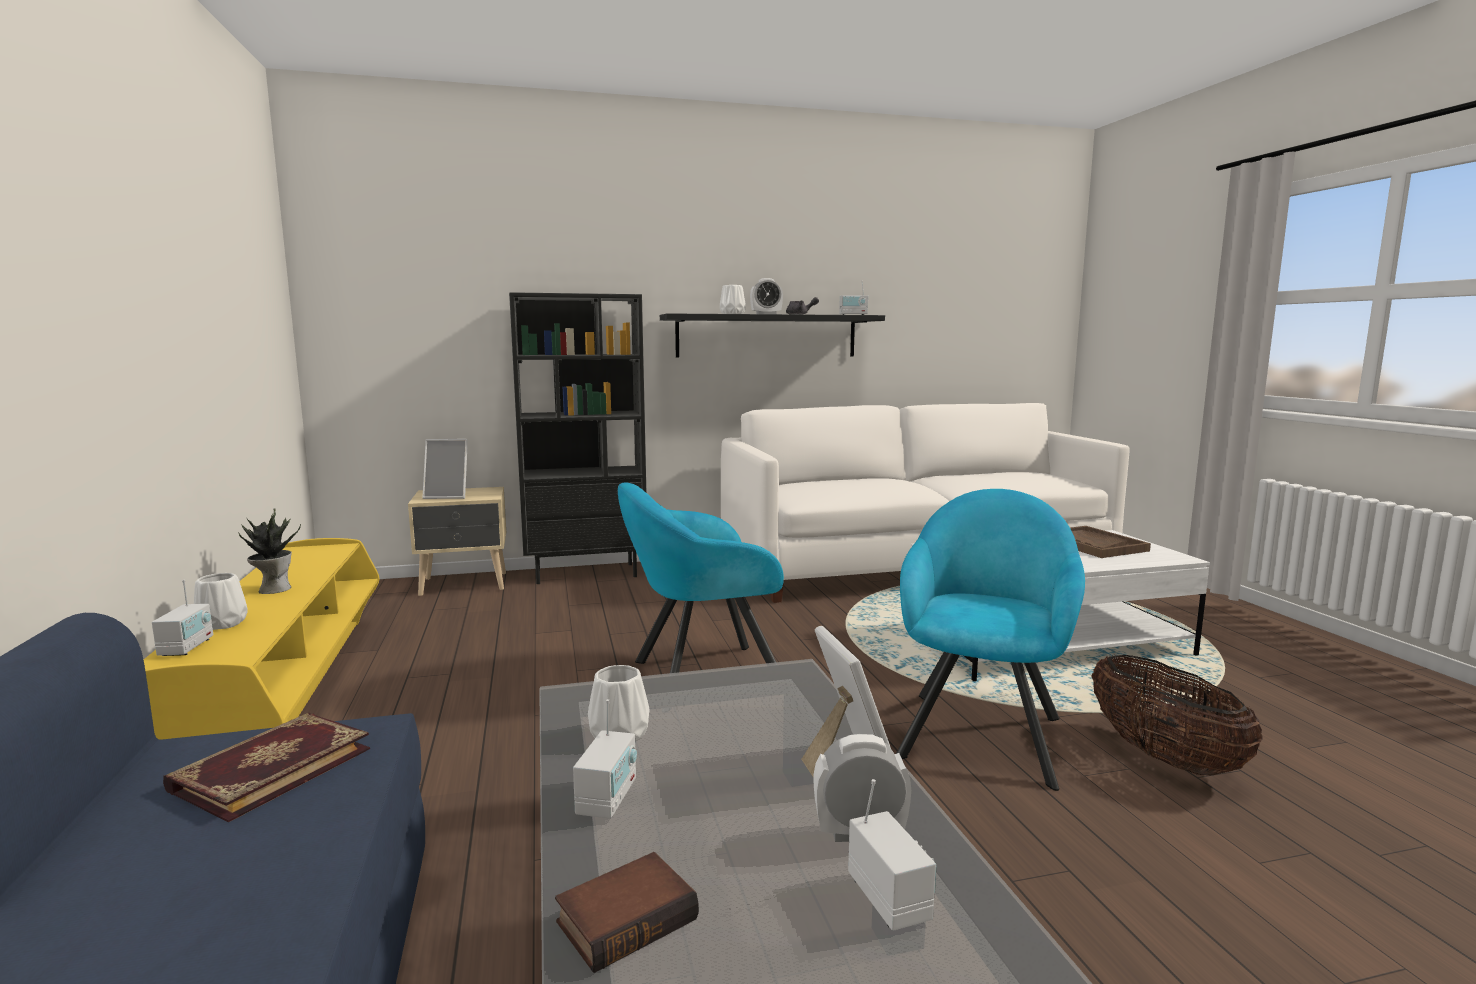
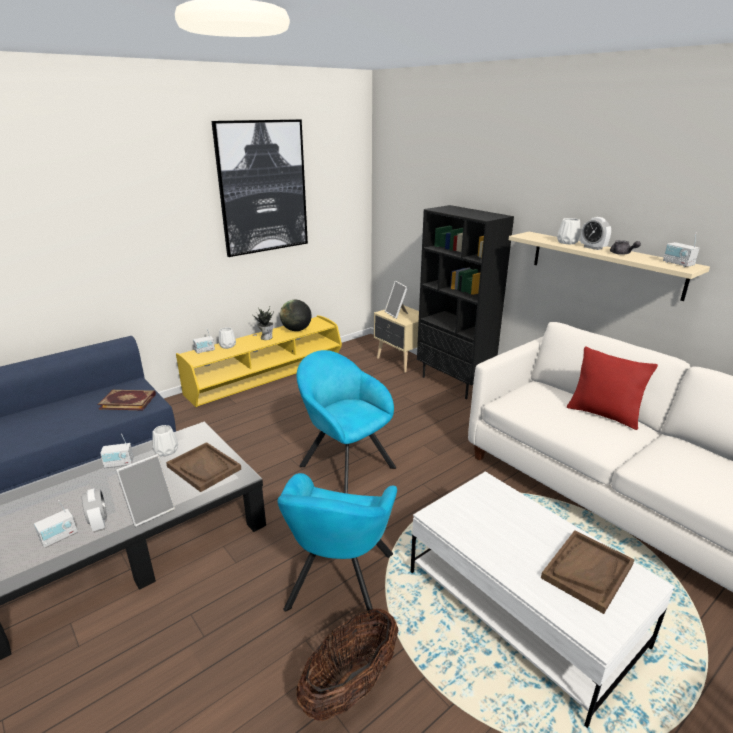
camera: 65 degrees right, 15 degrees up
(188, 237) = (263, 187): none -> picture
(303, 566) = (296, 330): none -> globe
(627, 917) = (53, 487): book -> none
(734, 700) = (204, 468): none -> brown tray
(767, 336) = (605, 264): black shelf -> beige shelf
(872, 479) = (603, 415): none -> red pillow
(982, 732) = (339, 585): turquoise armchair -> turquoise armchair turned 105 degrees clockwise

